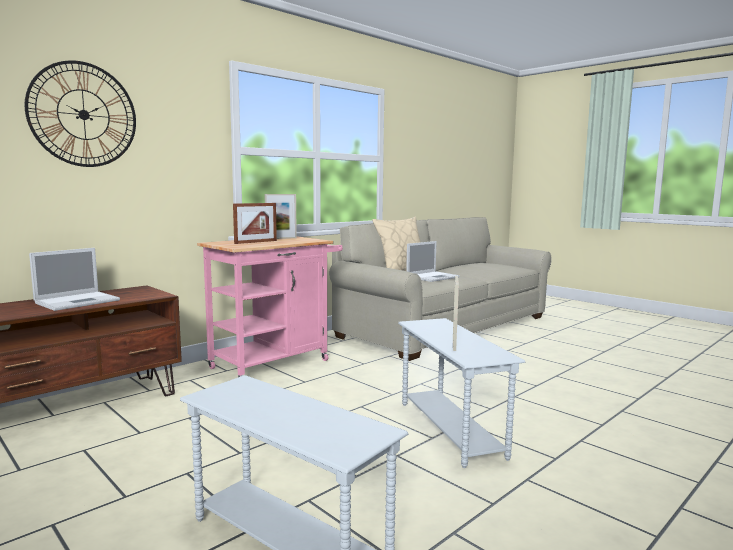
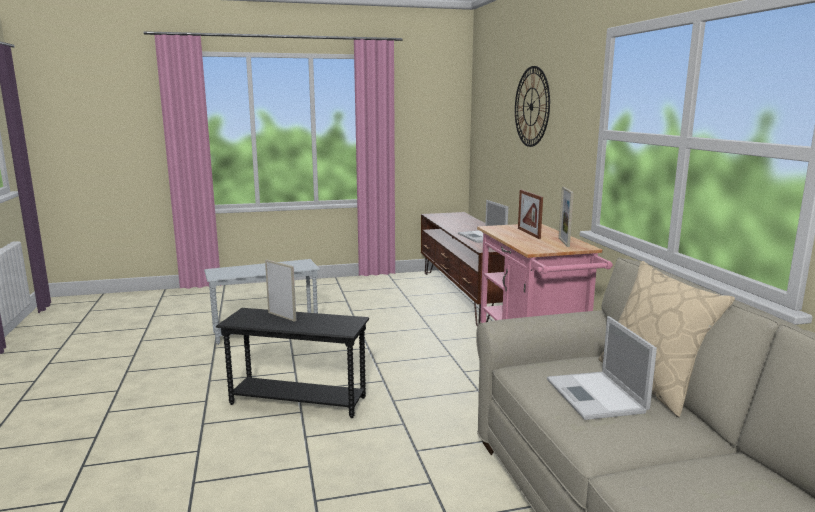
camera: 120 degrees right, 5 degrees up
(449, 430) = (298, 400): white side table -> black side table

